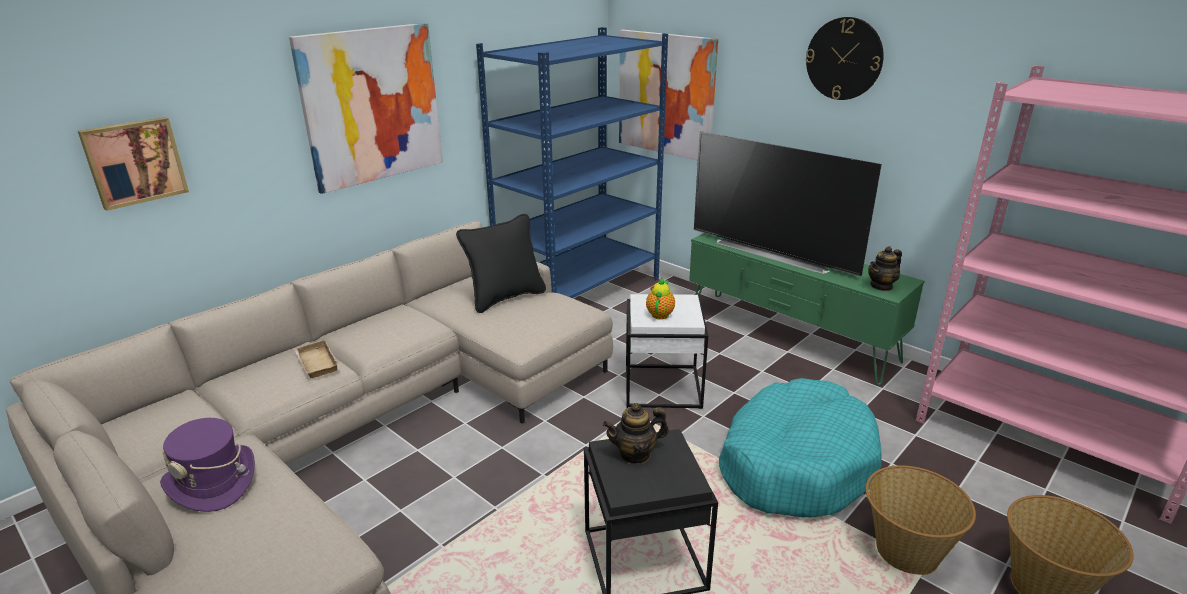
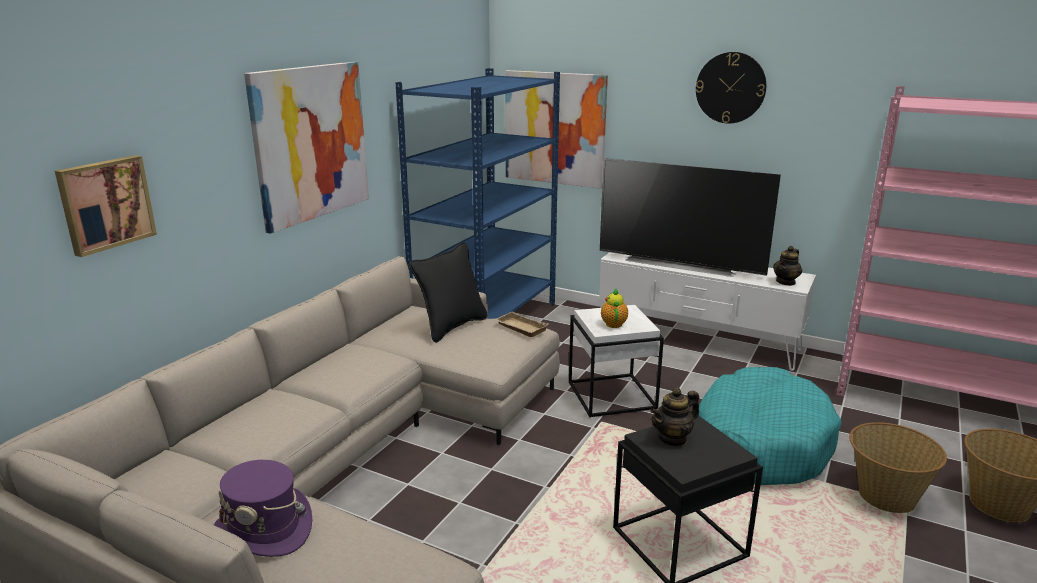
camera: 15 degrees left, 5 degrees down
(315, 363) = (296, 406): beige tray -> beige tray (519, 328)
(790, 336) = (698, 340): green tv stand -> white tv stand

